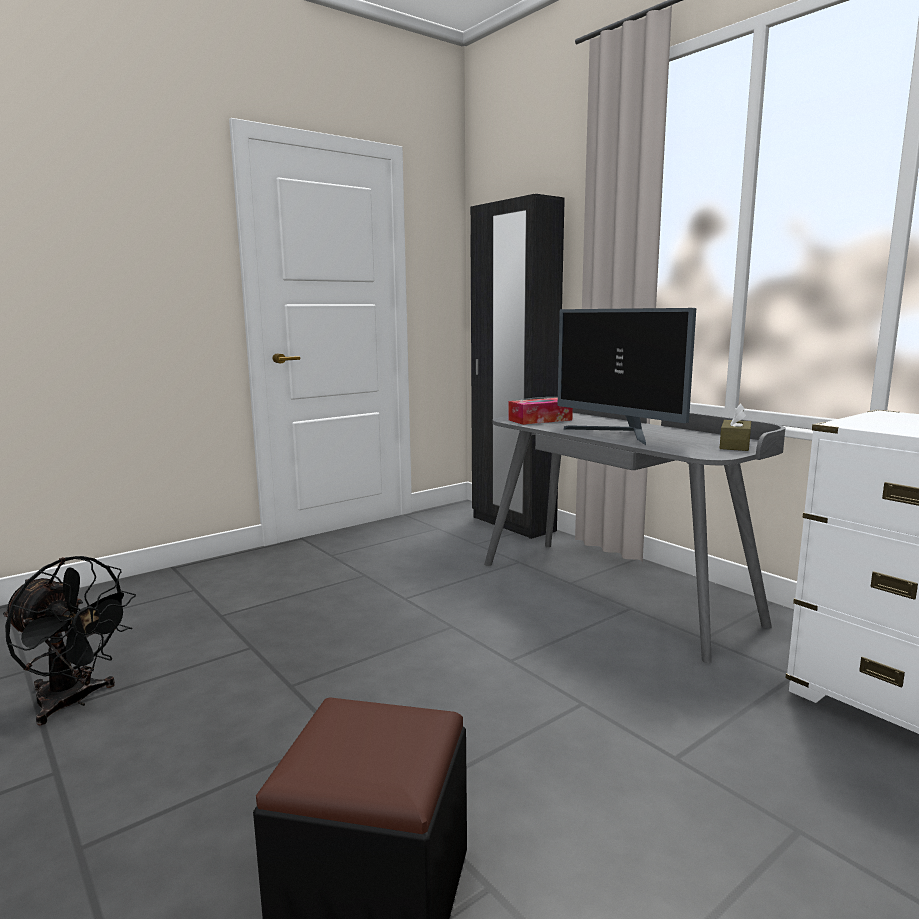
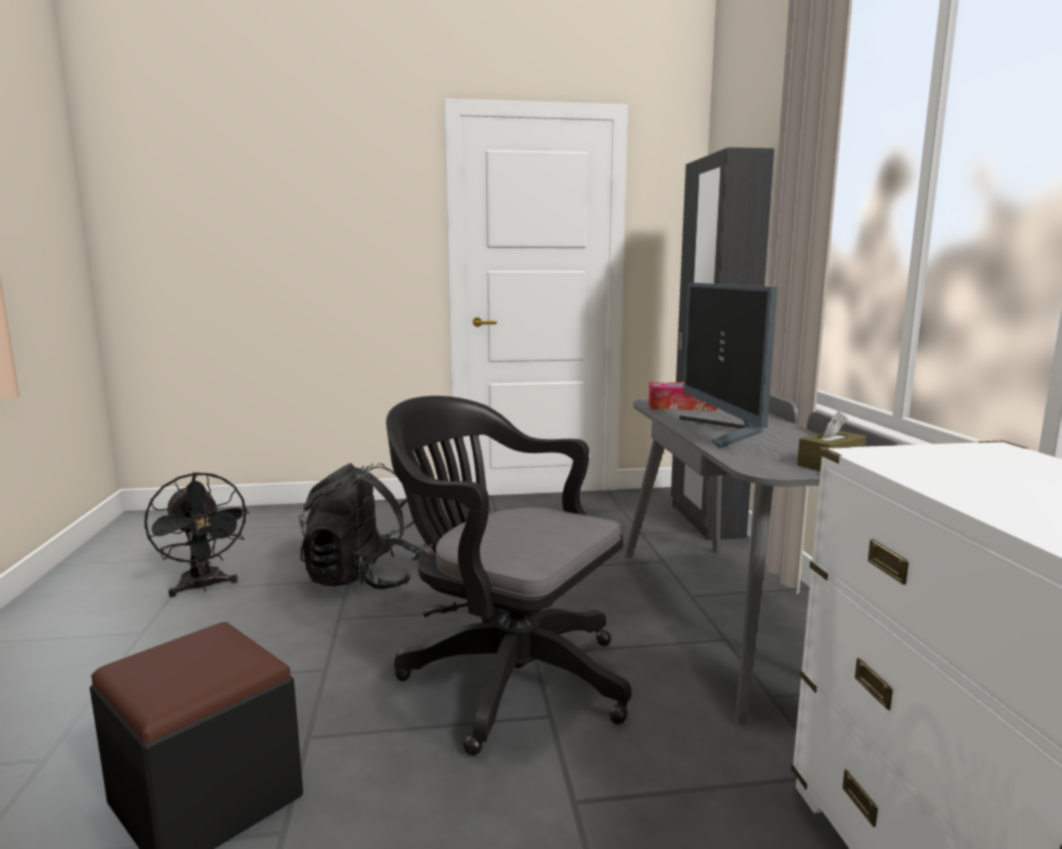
camera: 30 degrees right, 0 degrees up
(267, 642) = (364, 578): none -> black backpack
(510, 685) = (506, 676): none -> black office chair

